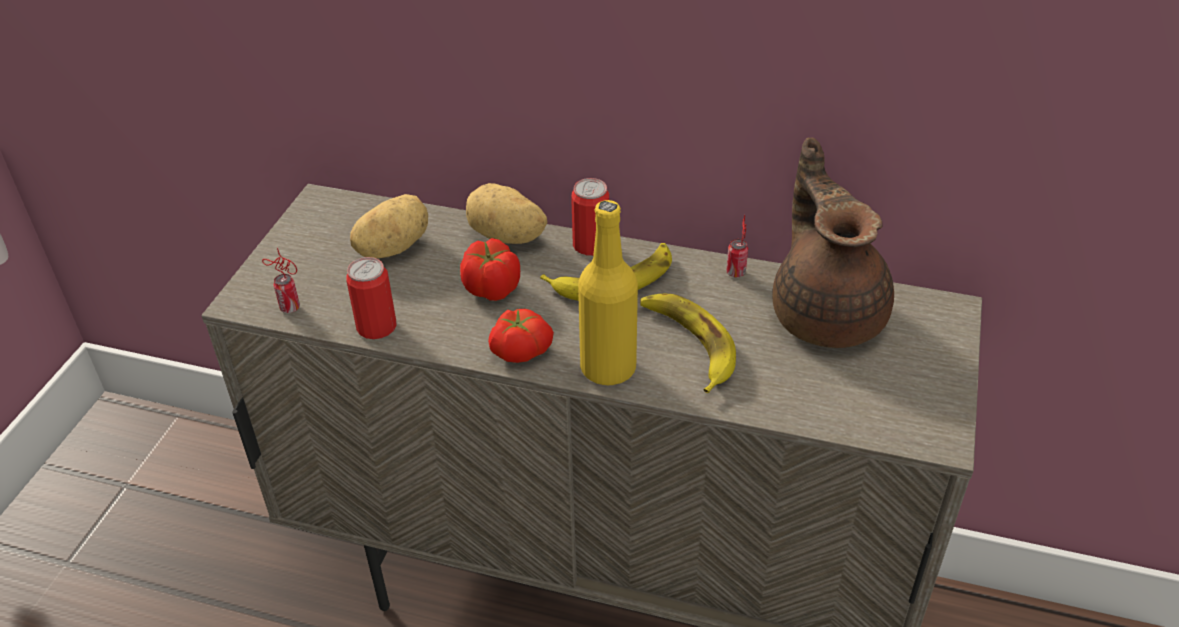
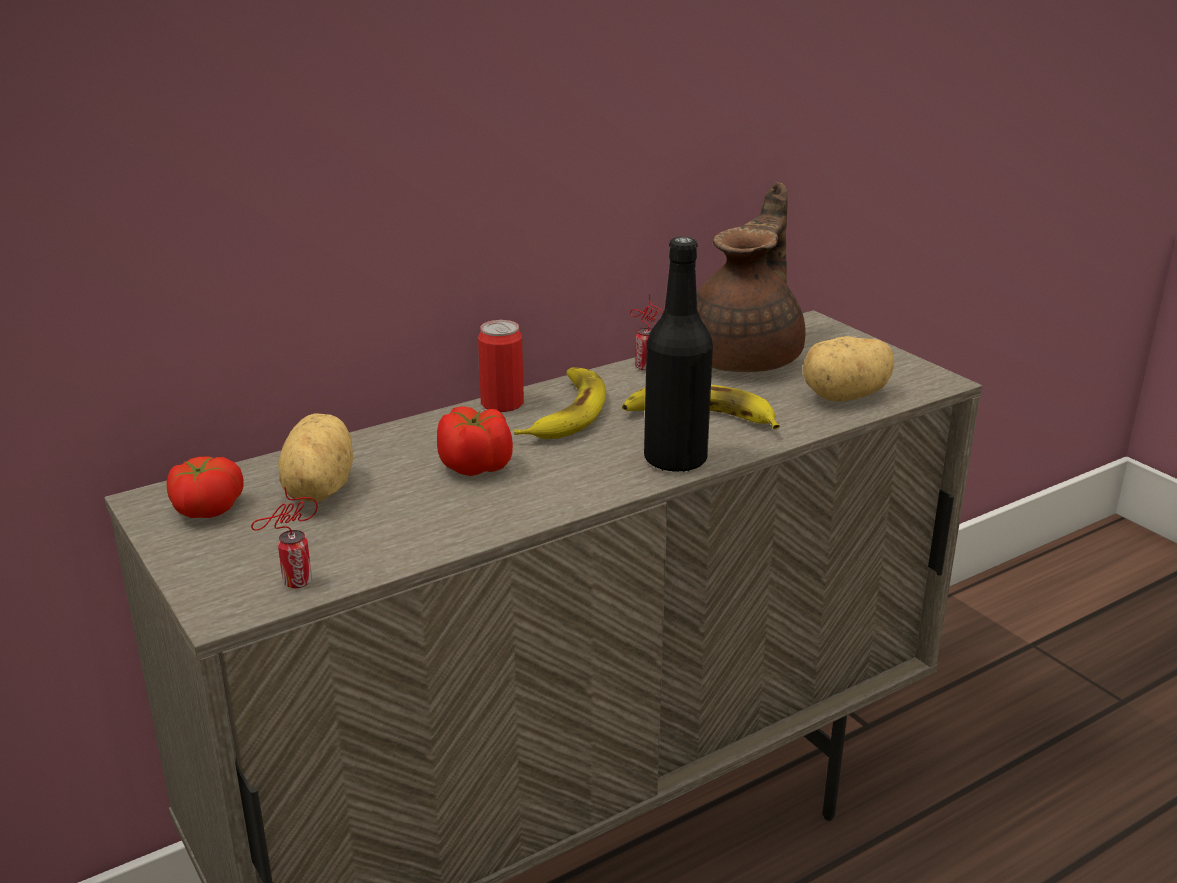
camera: 50 degrees left, 15 degrees down
(376, 327) = (423, 544): can -> none
(506, 237) = (416, 432): potato -> potato (846, 397)
(520, 349) = (584, 487): tomato -> tomato (205, 509)
(608, 368) = (675, 460): yellow bottle -> black bottle
(826, 312) = (747, 358): brown teapot -> brown teapot turned 90 degrees clockwise

